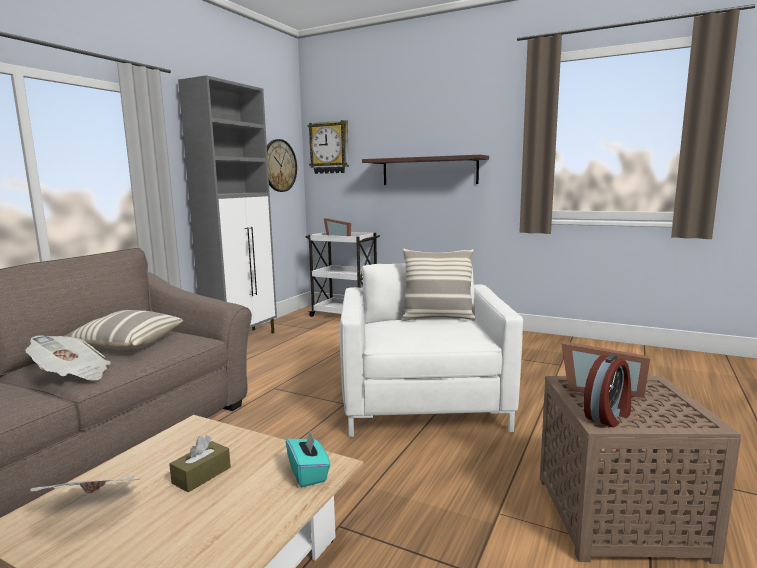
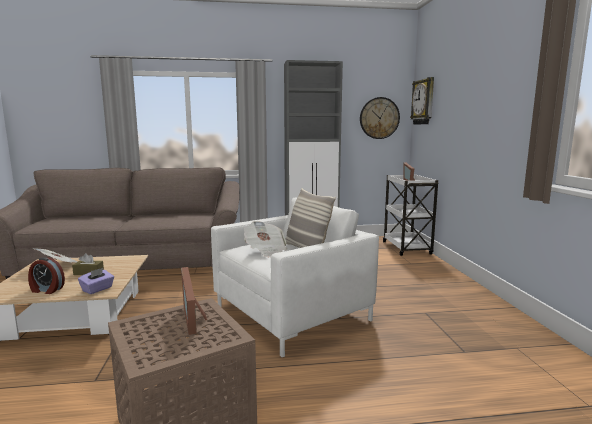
camera: 55 degrees right, 0 degrees up
(73, 375) = (134, 221): newspaper -> newspaper (265, 250)
(126, 344) = (178, 216): pillow -> none
(308, 473) = (97, 289): turquoise tissue box -> purple tissue box
(429, 171) = (475, 123): shelf -> none
(608, 416) = (140, 325): alarm clock -> alarm clock (47, 290)

